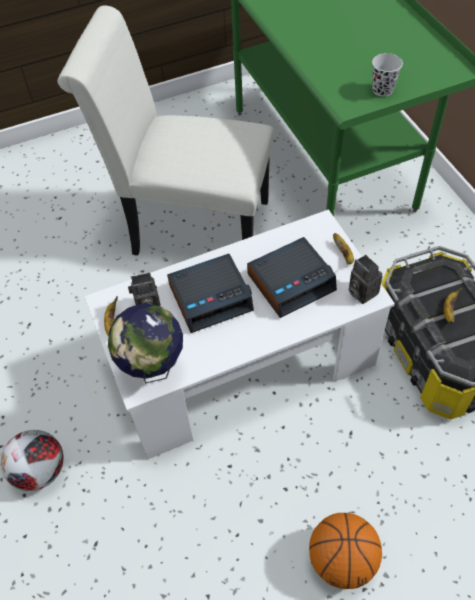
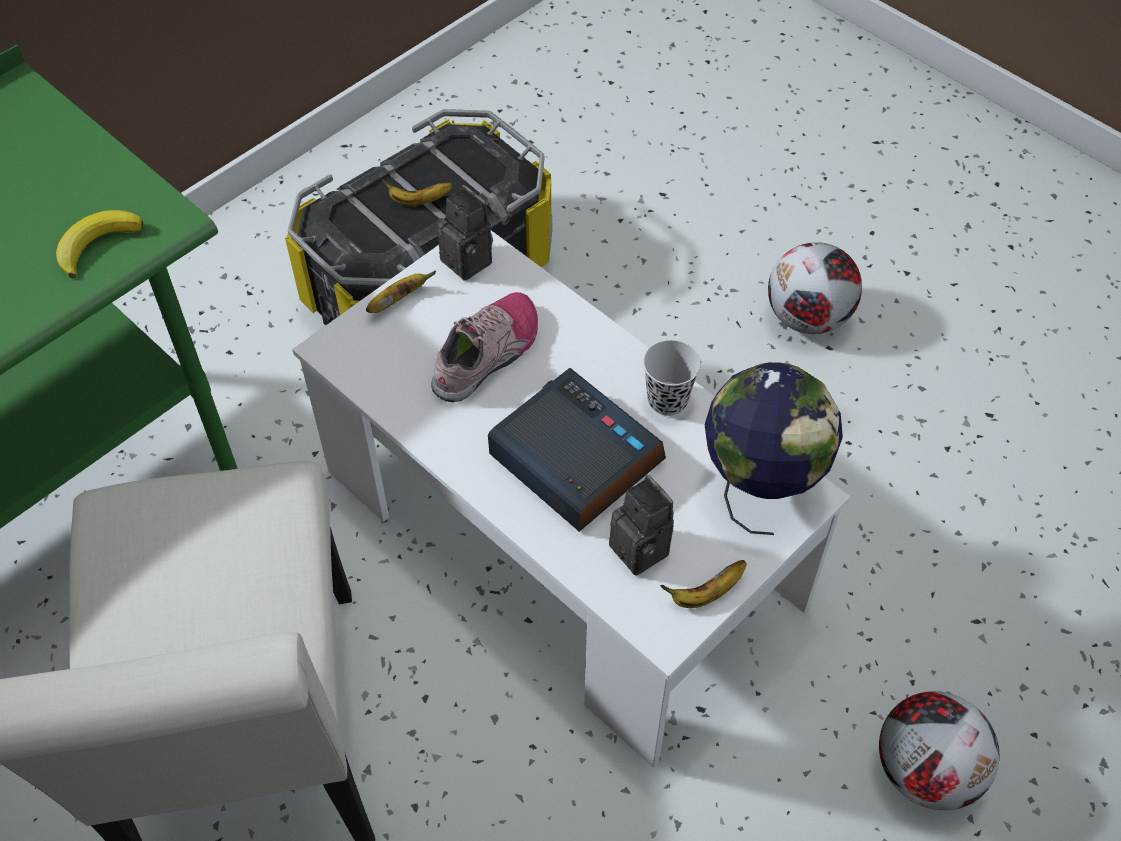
camera: 115 degrees left, 0 degrees up
(291, 281) = (488, 355): alarm clock -> shoe
(340, 85) = (97, 244): none -> banana
(341, 560) = (808, 319): basketball -> football
(360, 292) = (471, 261): camera -> camera turned 75 degrees counterclockwise
(382, 90) = (99, 182): black cup -> black cup (667, 400)

